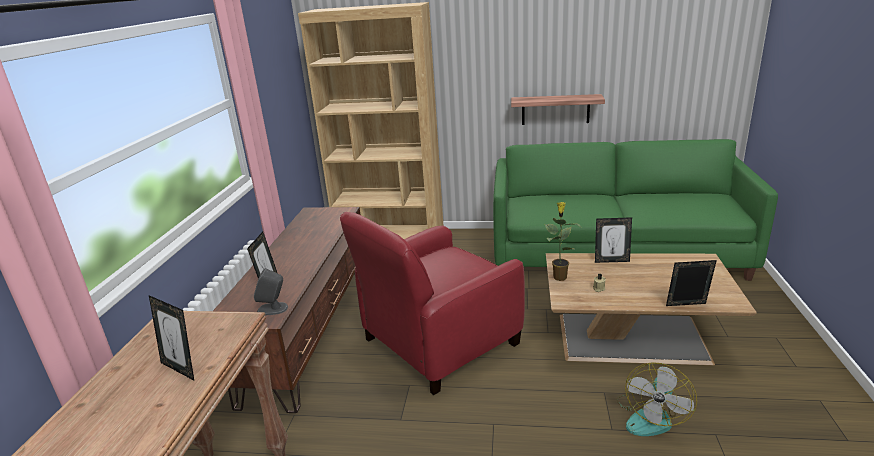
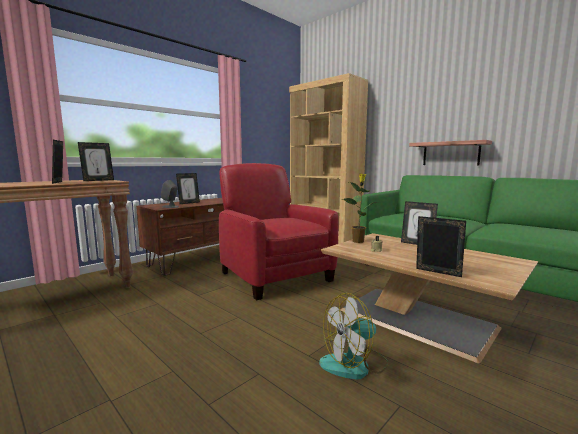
camera: 35 degrees right, 15 degrees down
(195, 327) = (98, 180): none -> picture frame
(439, 342) = (275, 276): red armchair -> red armchair turned 60 degrees clockwise

